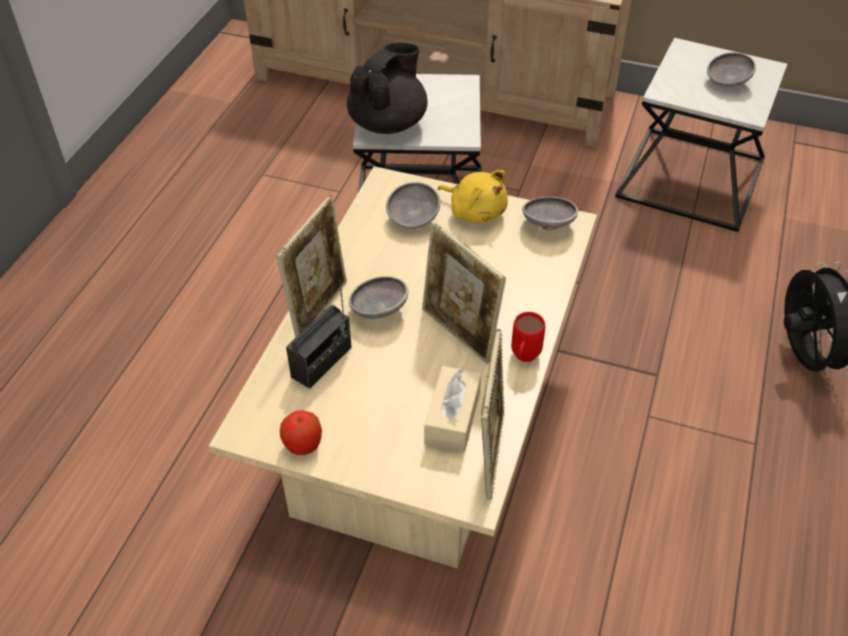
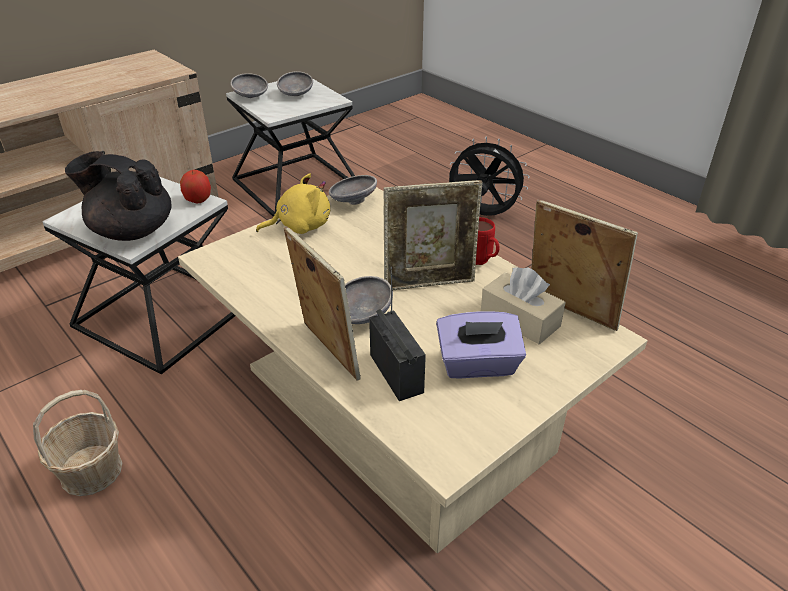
camera: 60 degrees left, 10 degrees down
(239, 271) = (91, 471): none -> basket
(303, 445) = (492, 422): apple -> apple (198, 200)
(367, 410) = (478, 365): none -> purple tissue box
(388, 123) = (132, 231): black teapot -> black teapot turned 45 degrees counterclockwise
(412, 219) = (272, 259): grey bowl -> grey bowl (251, 97)

